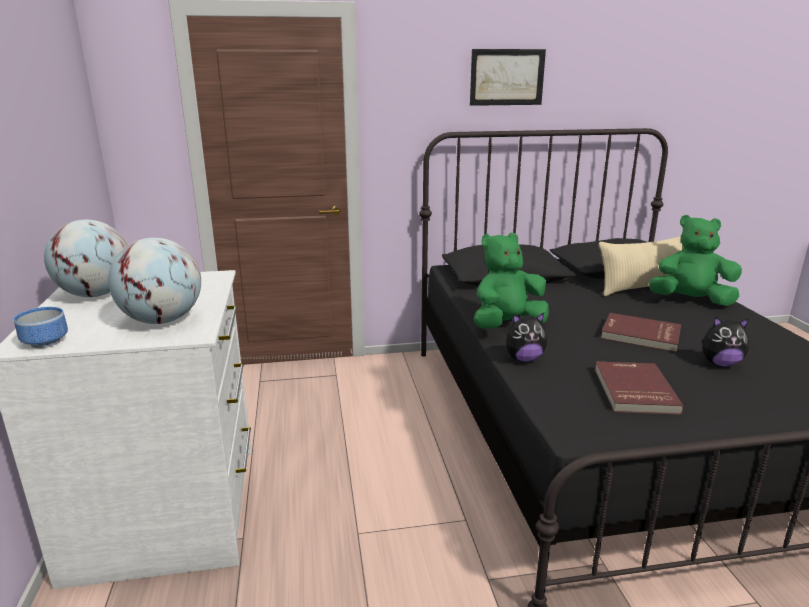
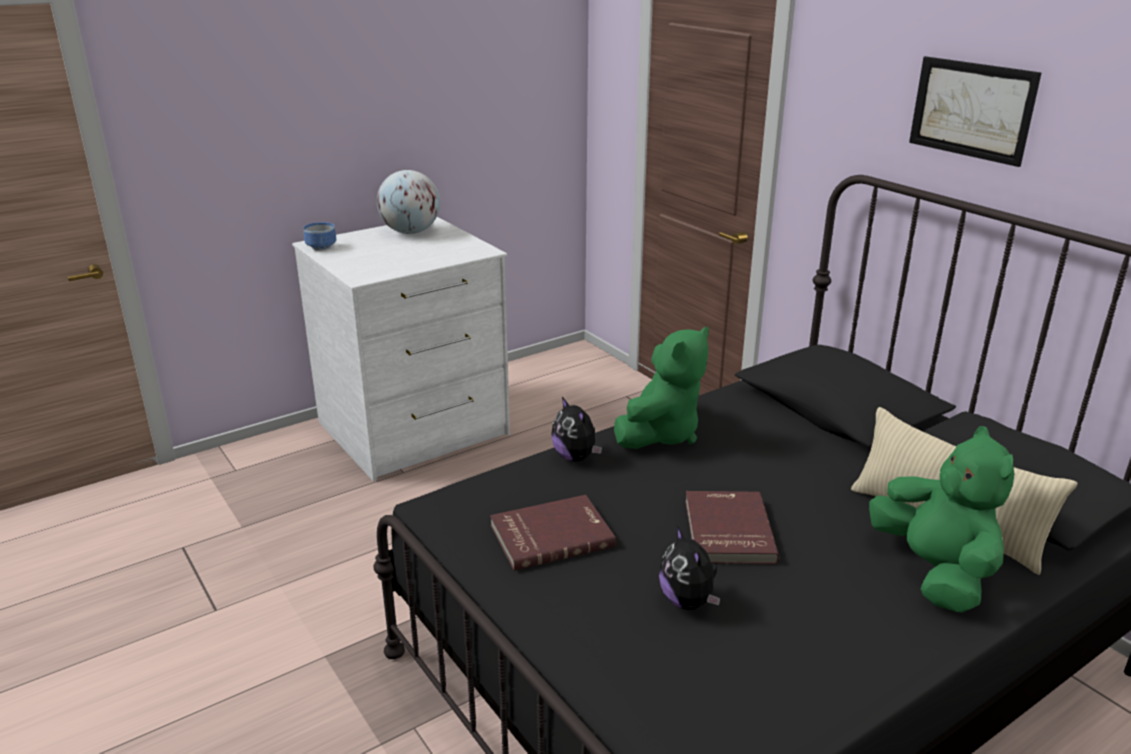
camera: 65 degrees right, 5 degrees up
(162, 320) = (377, 263): globe -> none
(507, 325) = (661, 433): green plush toy -> green plush toy turned 90 degrees clockwise

